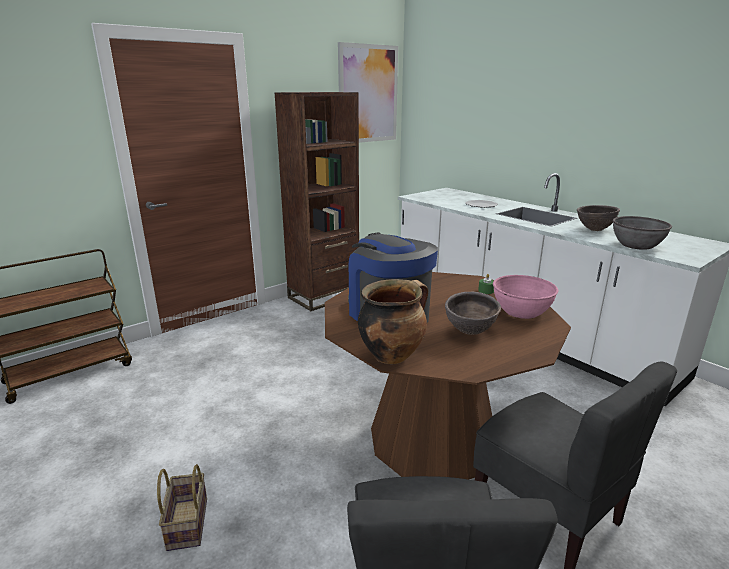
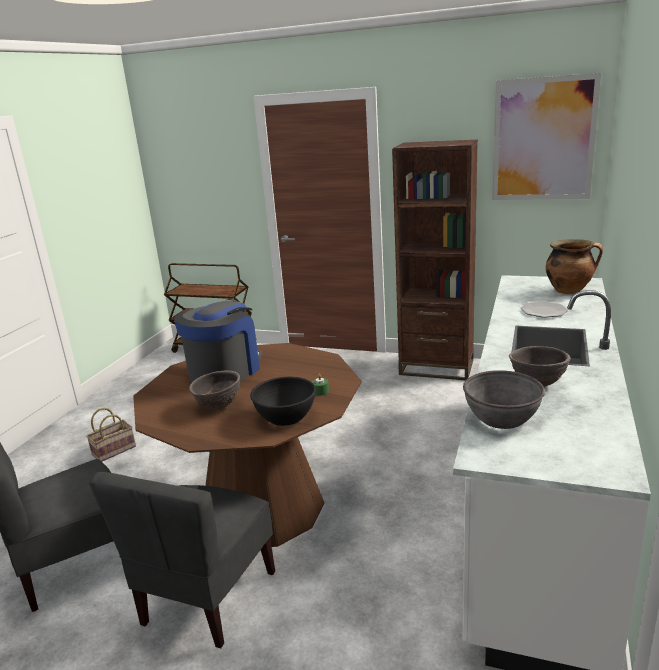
camera: 60 degrees right, 0 degrees up
(392, 354) = (157, 392): cooking pot -> cooking pot (569, 291)
(521, 311) = (285, 417): pink bowl -> black bowl

